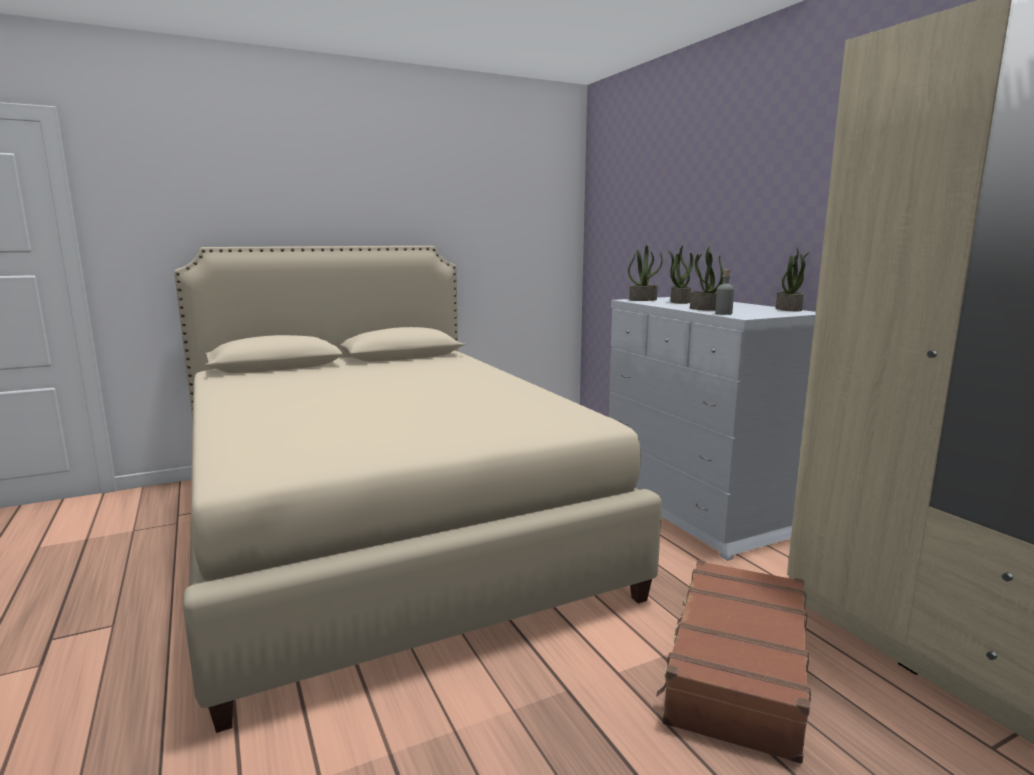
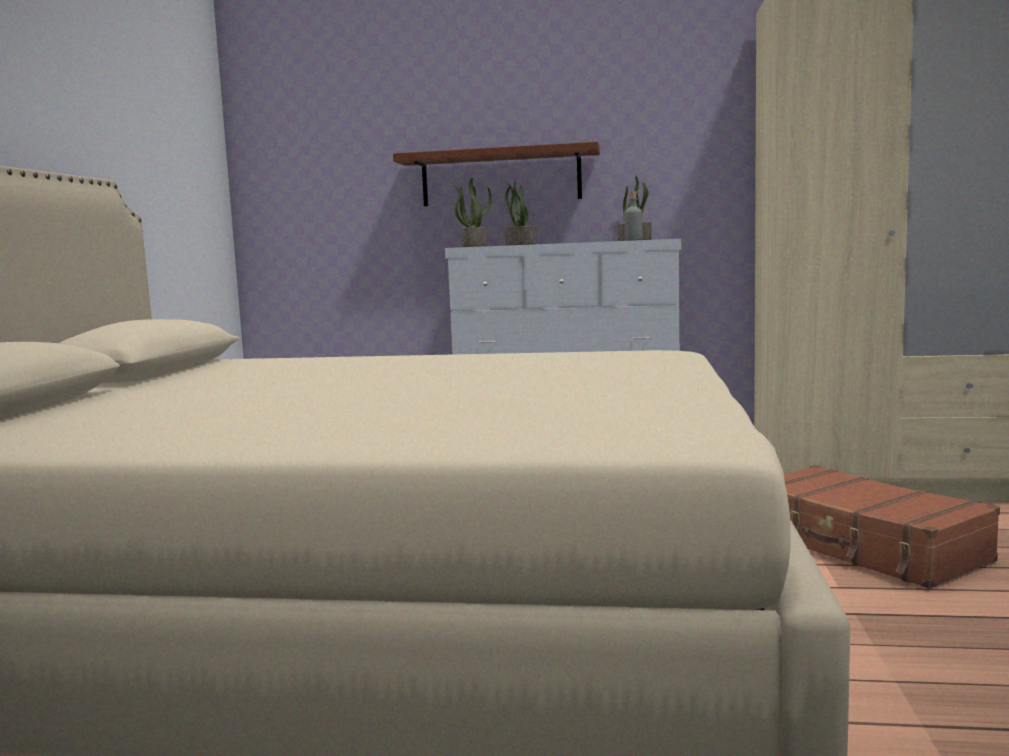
camera: 55 degrees left, 5 degrees down
(706, 309) = (591, 241): potted plant -> none
(713, 239) = (501, 177): none -> brown shelf

